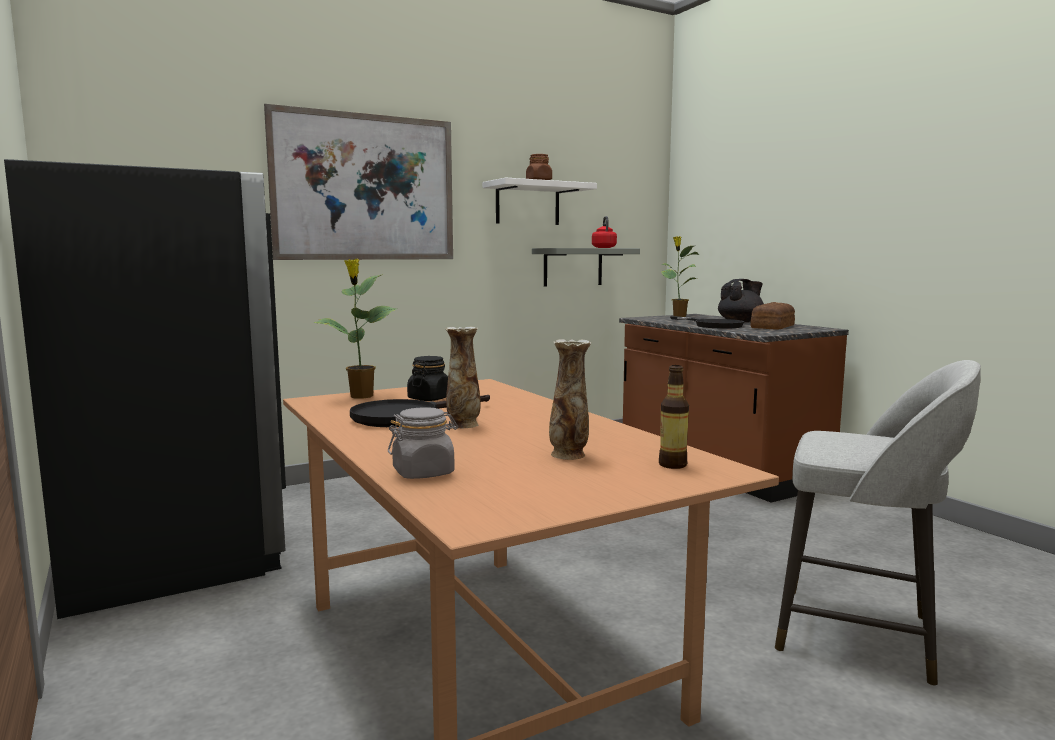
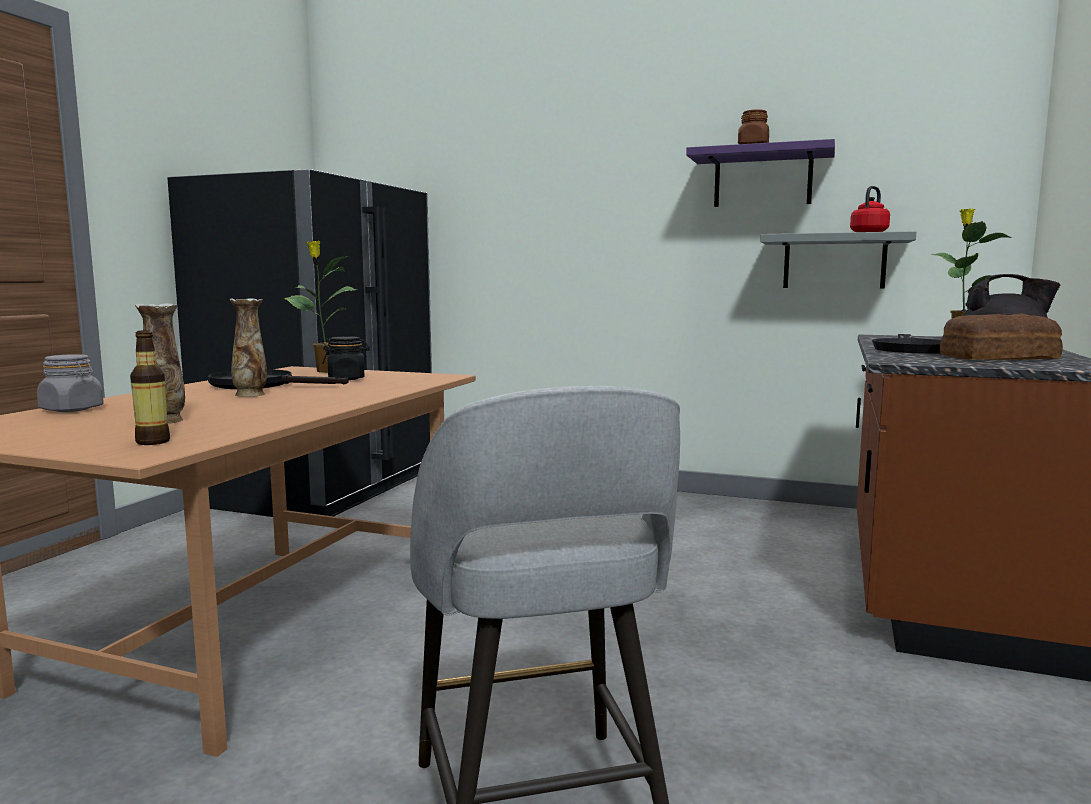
camera: 50 degrees right, 0 degrees up
(365, 187) = (559, 176): picture -> none
(527, 204) = (762, 179): white shelf -> purple shelf

